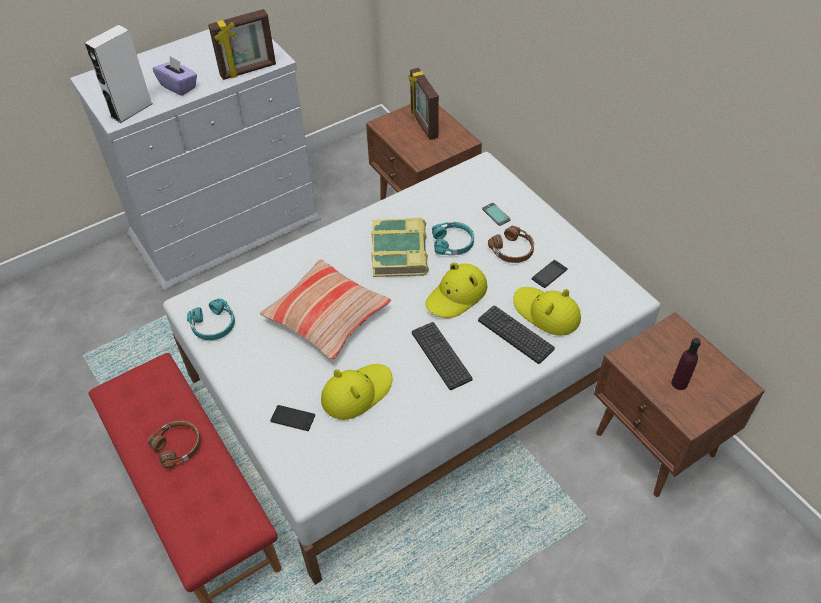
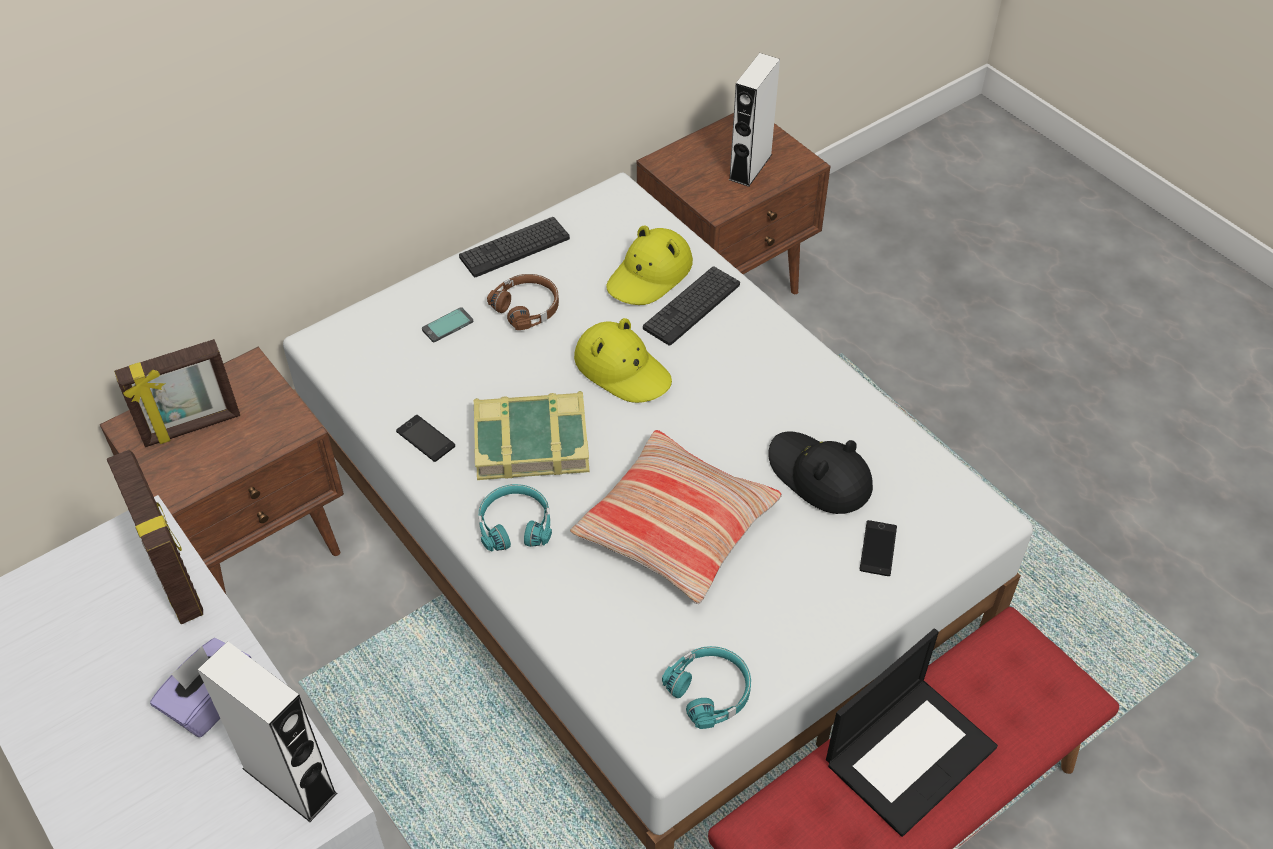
camera: 95 degrees left, 0 degrees up
(178, 446) = (910, 753): brown headphones -> laptop
(356, 392) = (819, 476): yellow hat -> black hat
(441, 356) = (739, 384): keyboard -> keyboard (514, 248)
(453, 243) = (511, 376): turquoise headphones -> turquoise headphones (515, 524)
(549, 274) = (576, 270): phone -> phone (425, 439)
(679, 383) = (750, 167): purple bottle -> white speaker

